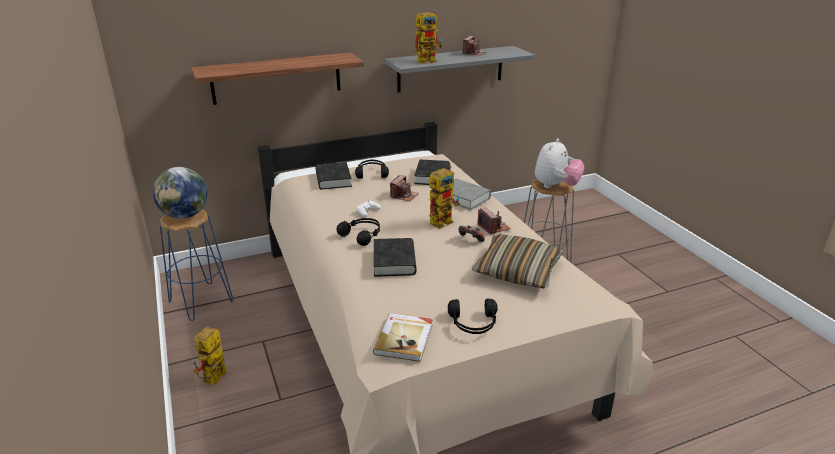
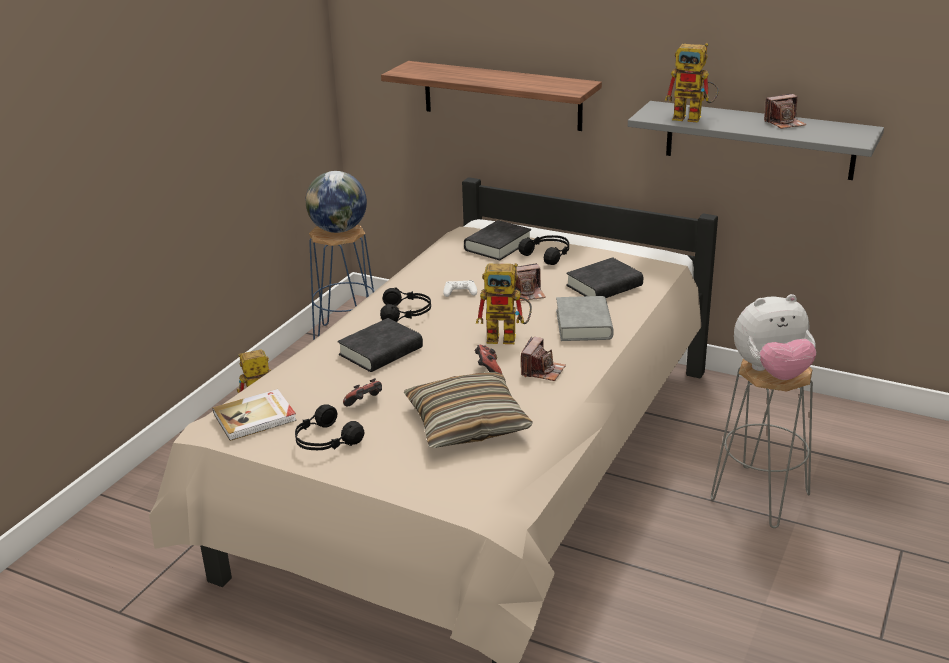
camera: 50 degrees right, 0 degrees up
(448, 292) = (365, 403): none -> game controller

